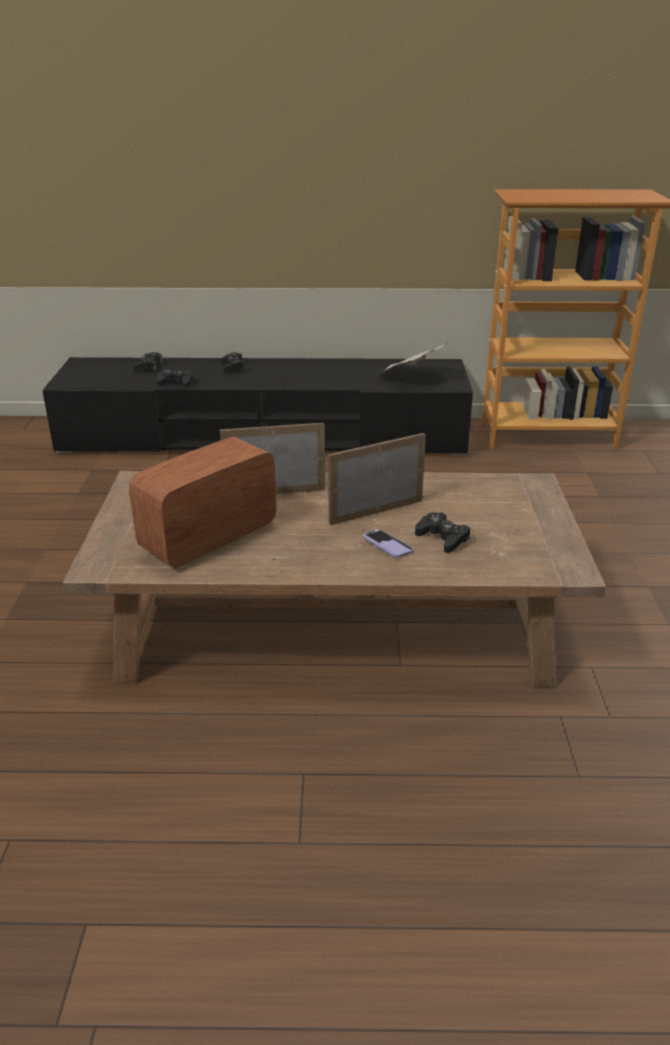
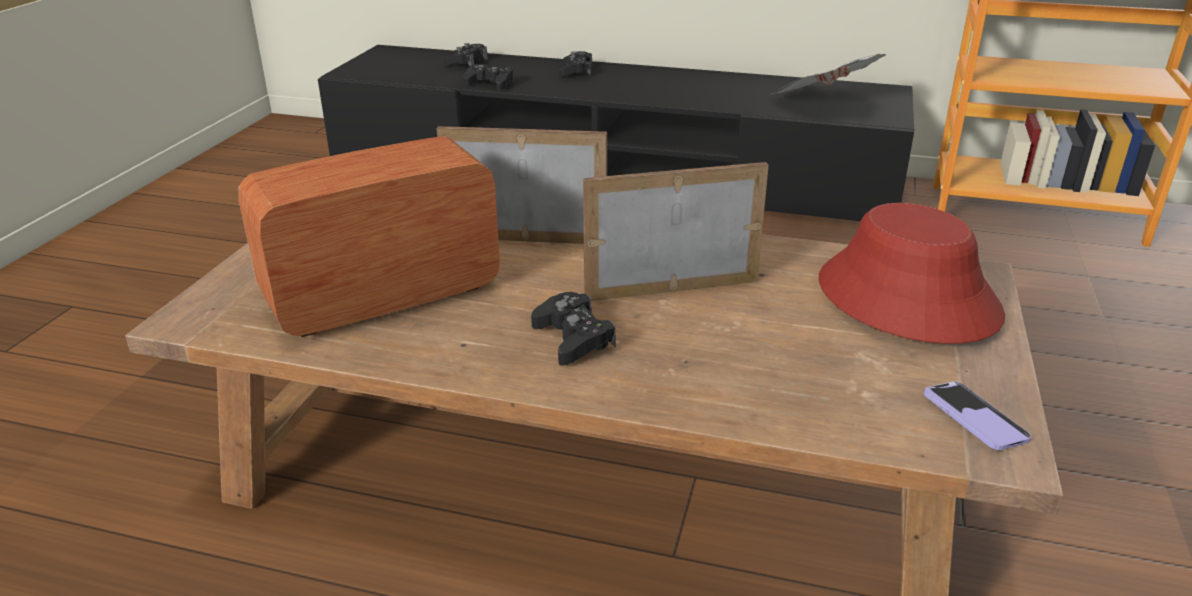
camera: 15 degrees right, 0 degrees up
(387, 545) = (663, 348): phone -> phone (974, 418)
(442, 538) = (767, 350): black game controller -> black game controller (573, 338)
(504, 500) = (905, 298): none -> red hat

